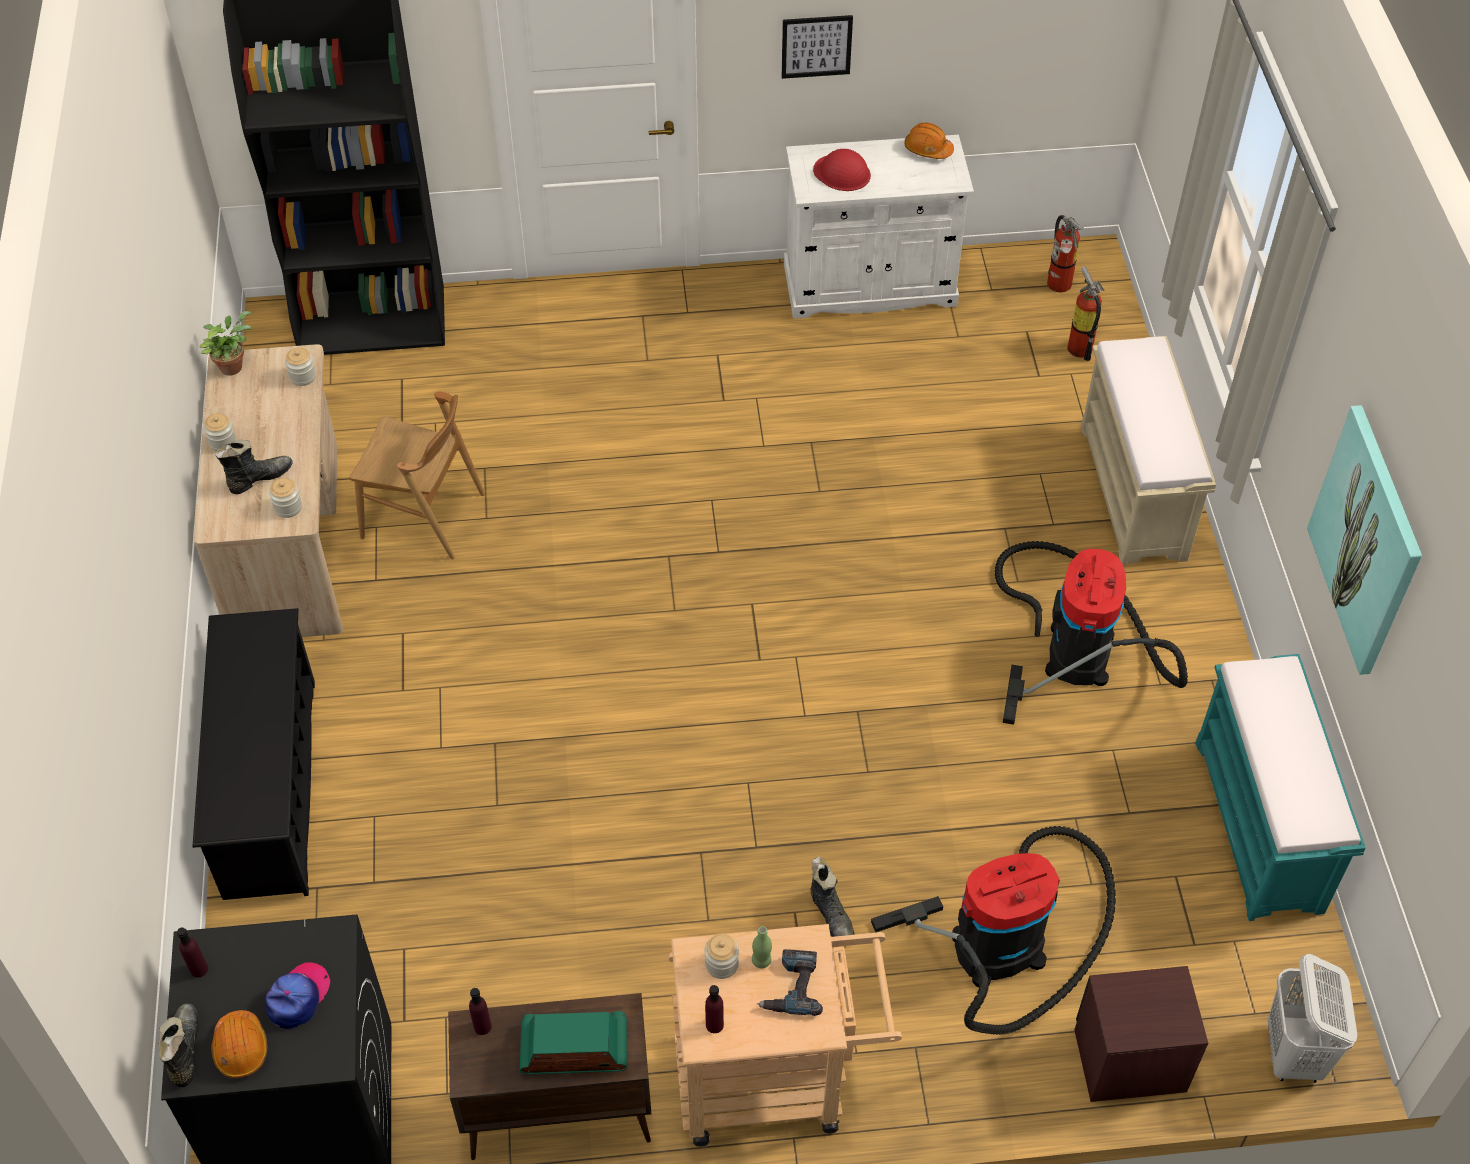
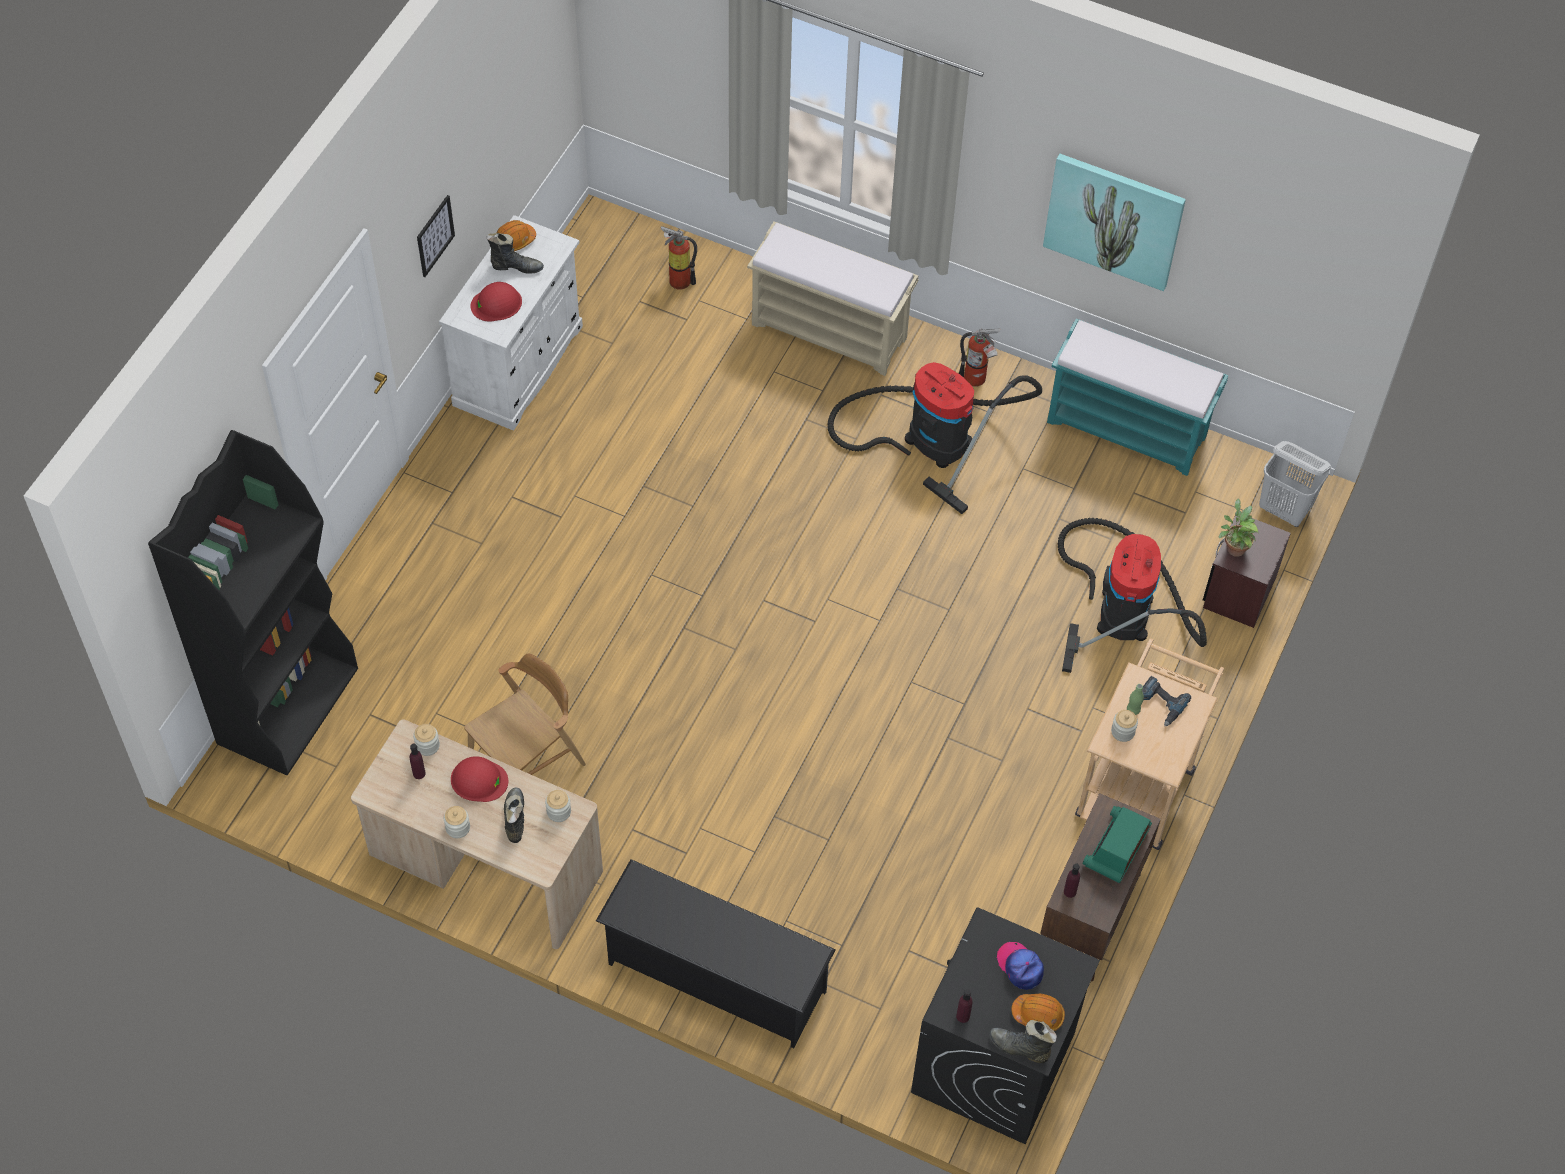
camera: 60 degrees left, 5 degrees up
(233, 365) = (377, 788): potted plant -> potted plant (1234, 547)
(287, 431) = (479, 780): none -> red hard hat
(714, 1025) = (1162, 757): purple bottle -> purple bottle (419, 773)
(831, 916) = (1044, 690): black boot -> black boot (516, 267)
(1058, 286) = (612, 257): fire extinguisher -> fire extinguisher (977, 380)

